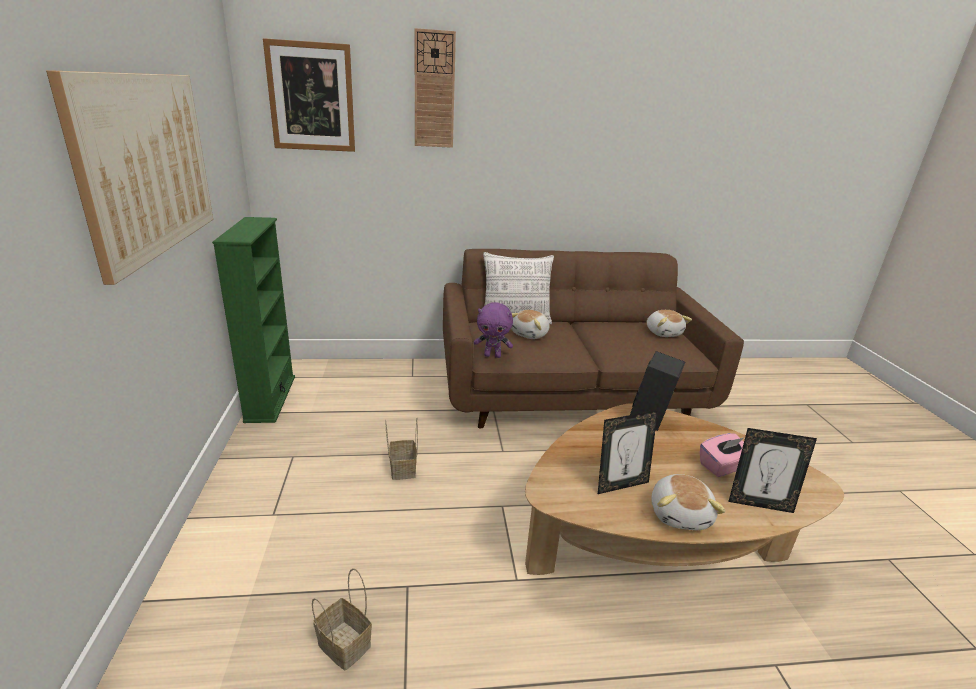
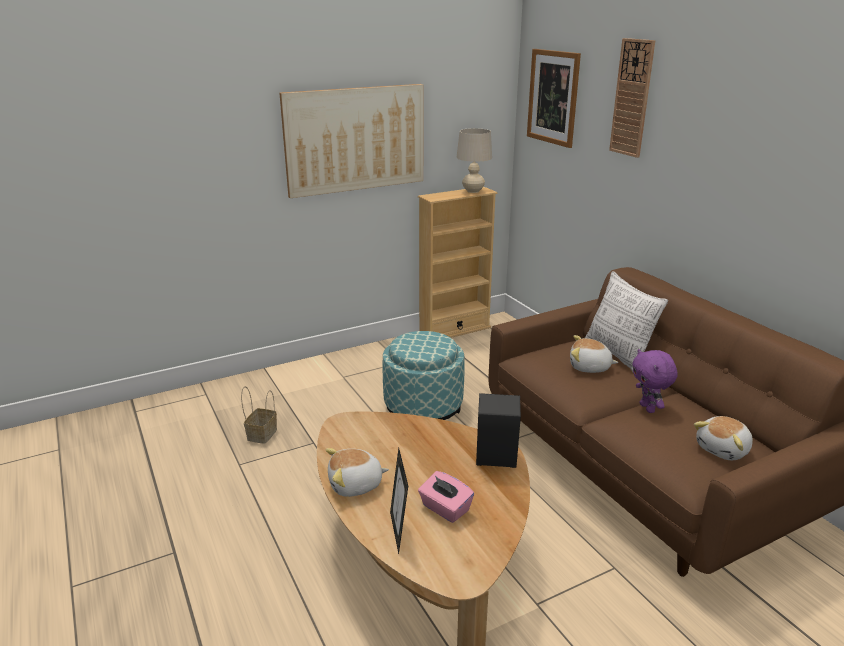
camera: 70 degrees right, 0 degrees up
(254, 222) = (473, 191): none -> beige table lamp
(270, 398) = (454, 330): green bookcase -> beige bookcase
(402, 468) = (423, 406): basket -> ottoman
(492, 355) = (523, 360): purple plush toy -> purple plush toy (648, 408)
(620, 485) = (375, 452): picture frame -> none

